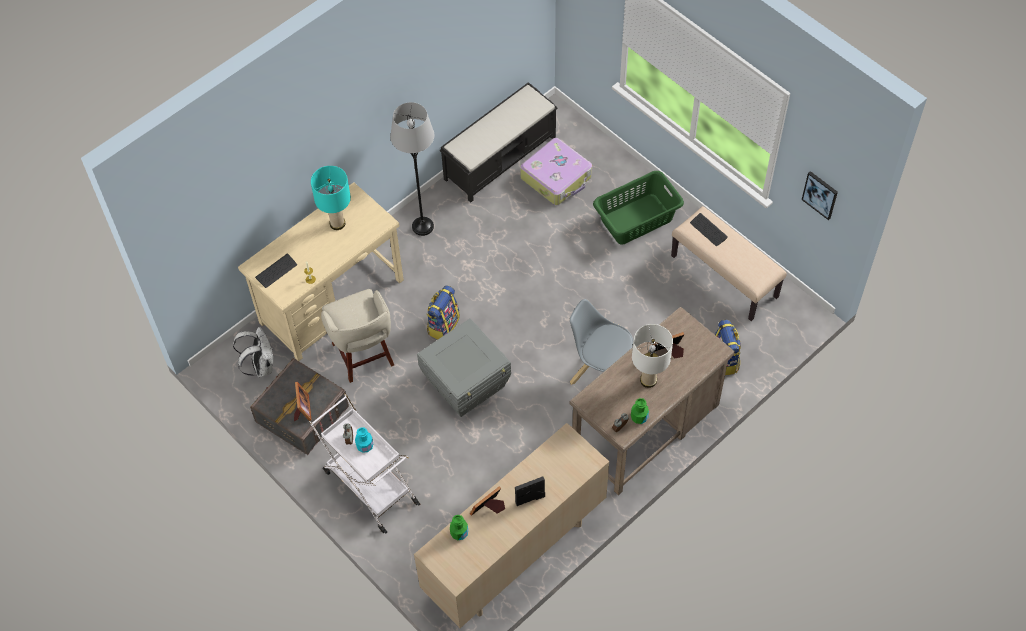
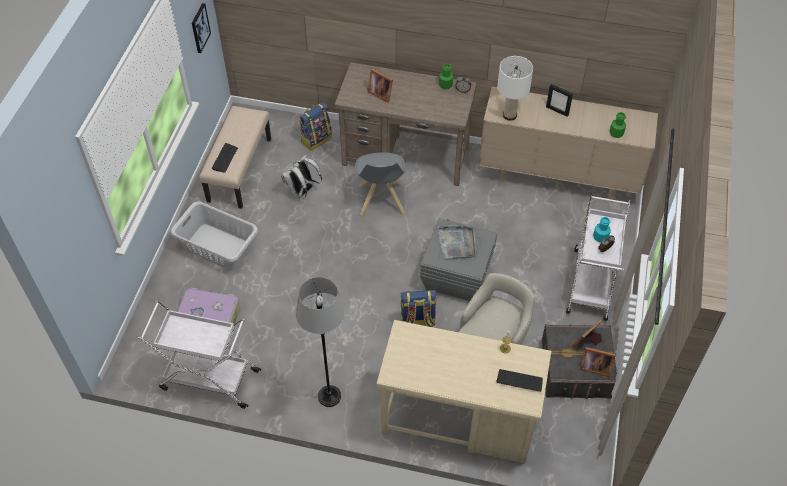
camera: 125 degrees left, 5 degrees down
(260, 366) = (562, 431): white backpack -> white backpack (302, 191)
(337, 223) = (432, 365): turquoise table lamp -> none
(470, 359) = (457, 243): none -> grey tray
(488, 509) = (585, 127): picture frame -> picture frame (594, 366)
(500, 157) = (209, 380): black bench -> white cart
(637, 219) = (218, 246): green laundry basket -> grey laundry basket
(648, 380) = (412, 93): white table lamp -> white table lamp (510, 115)

